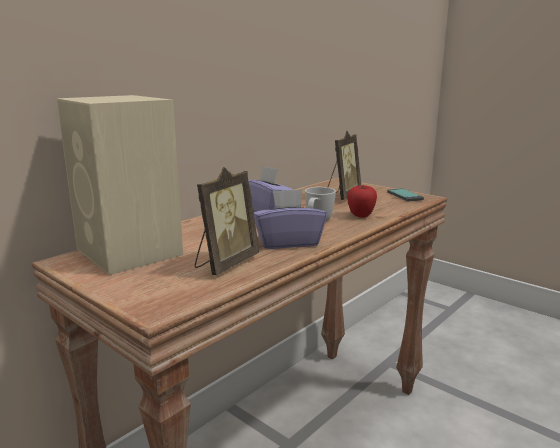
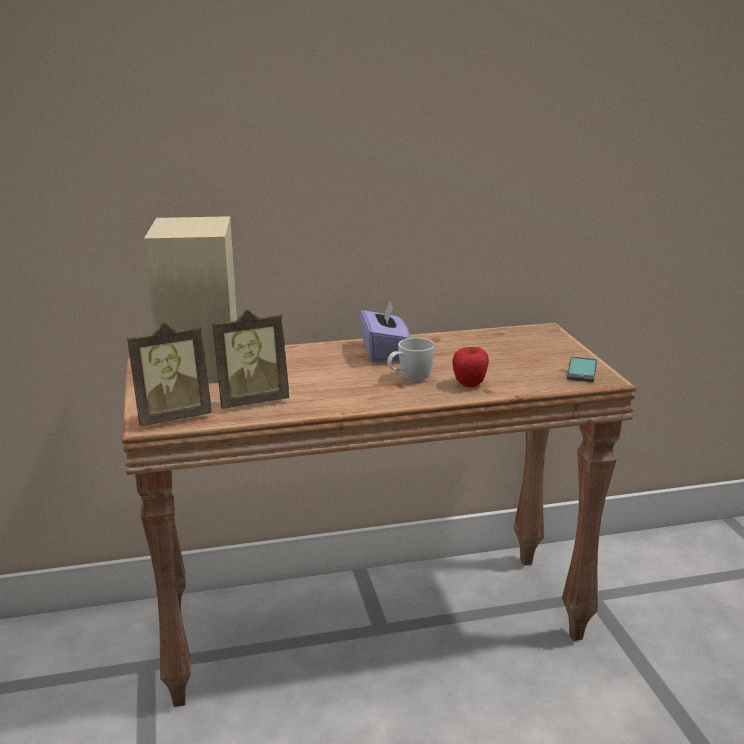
camera: 35 degrees right, 5 degrees up
(288, 242) = (339, 394): purple tissue box -> none
(342, 196) = (503, 352): picture frame -> picture frame (172, 417)

